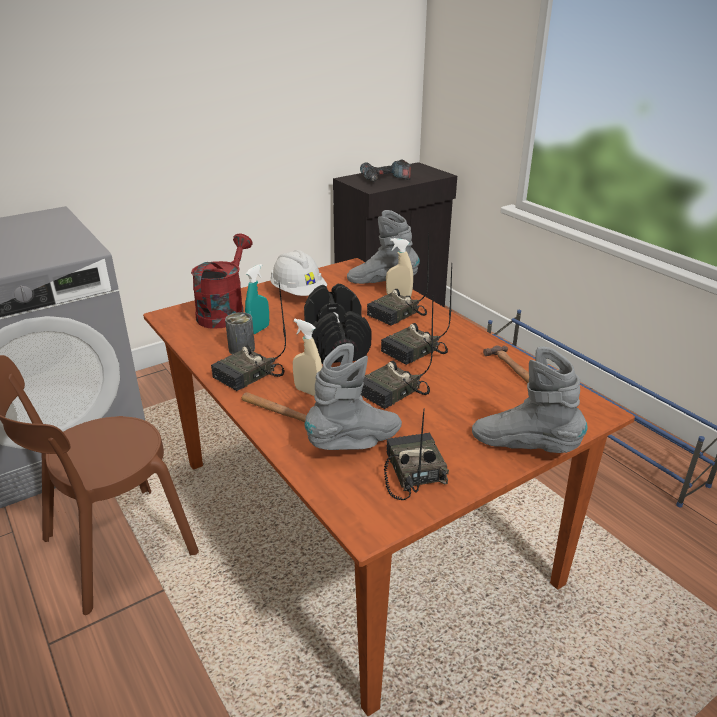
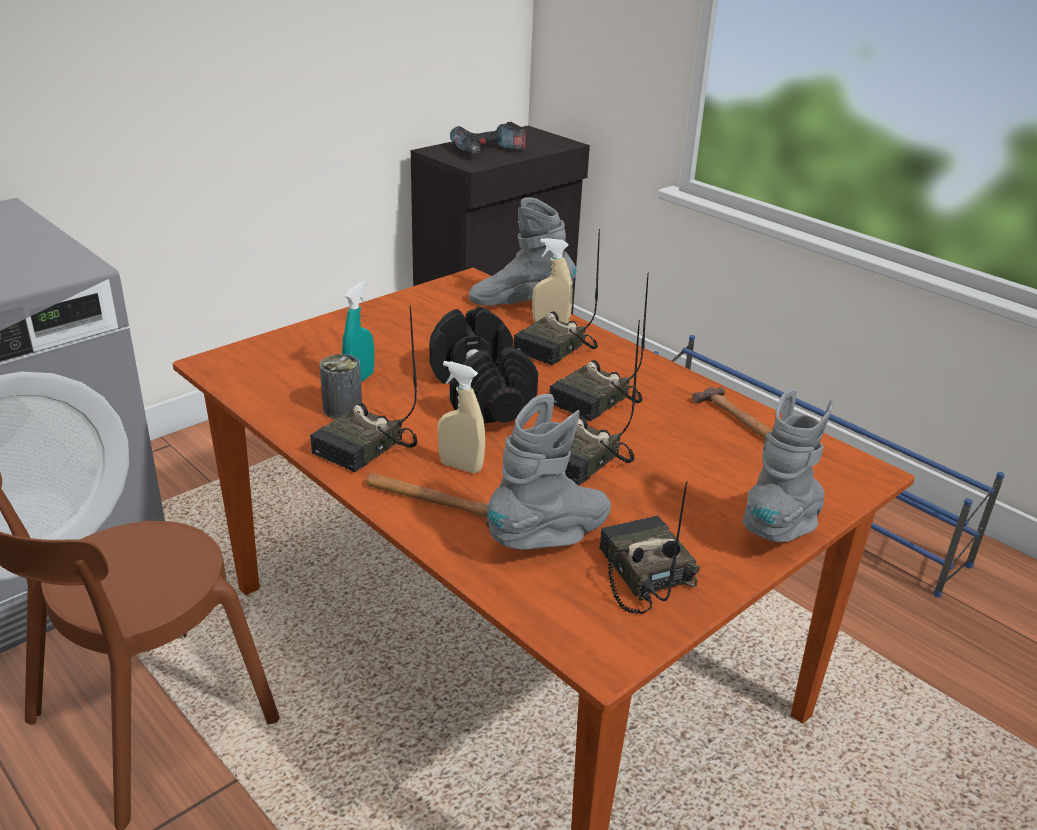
camera: 10 degrees left, 0 degrees up
(224, 312) = (299, 354): red watering can -> none
(298, 293) = (403, 323): white hard hat -> none
(524, 446) = (784, 526): grey boot -> grey boot turned 105 degrees clockwise

